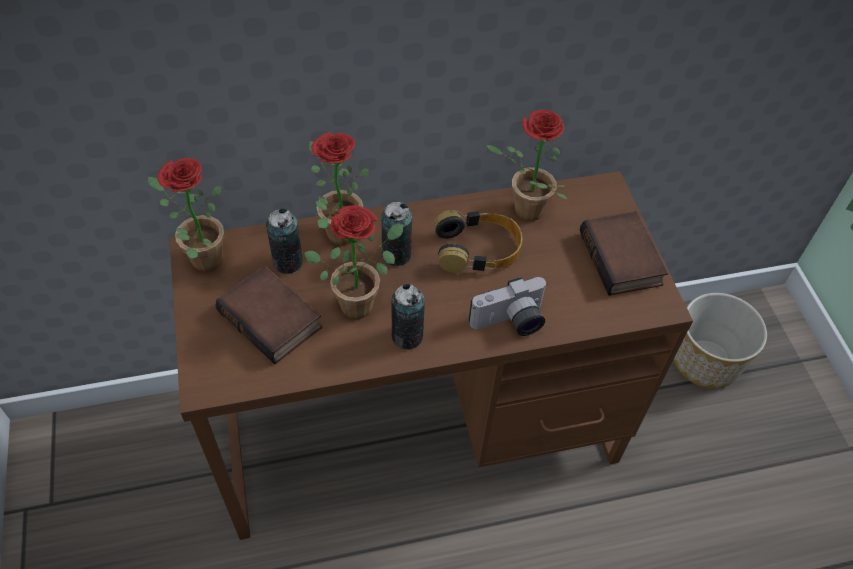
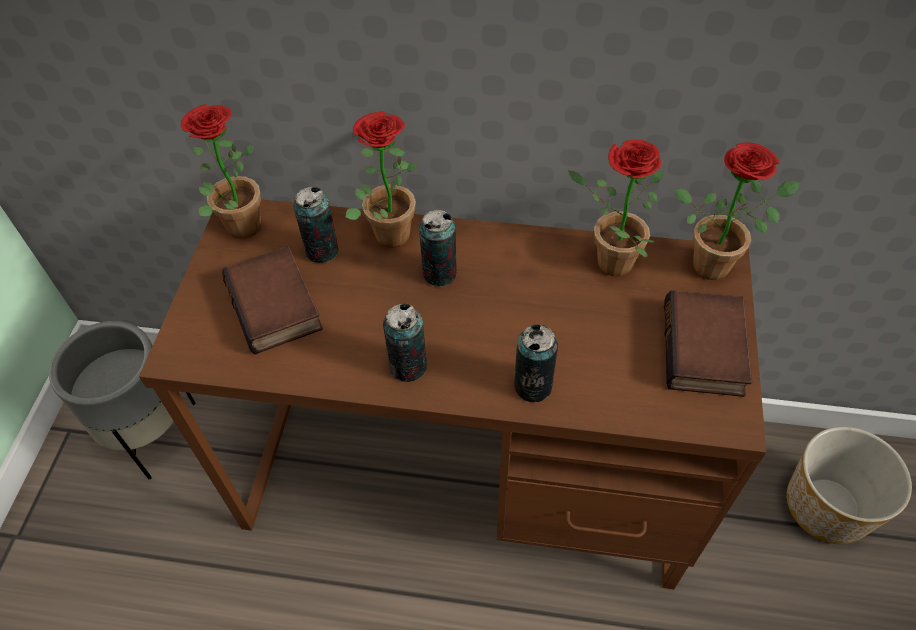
camera: 25 degrees right, 0 degrees up
(110, 484) = (150, 432): none -> grey planter
(361, 300) = (378, 312): potted plant -> potted plant (717, 262)
(477, 249) = (534, 291): headphones -> none
(510, 323) = (533, 386): camera -> can

